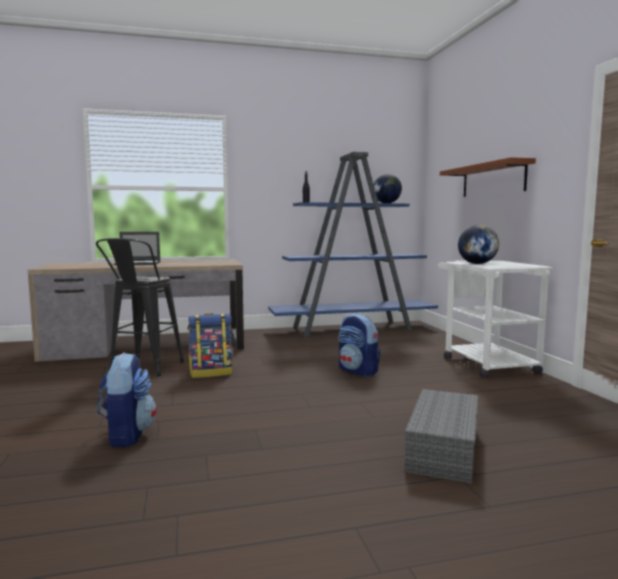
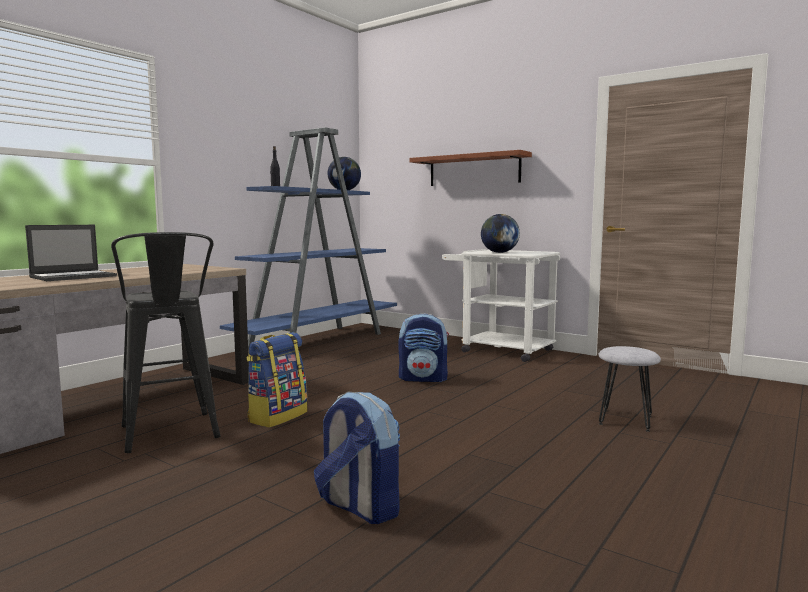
camera: 40 degrees left, 0 degrees up
(442, 448) = (625, 420): grey storage box -> grey stool

